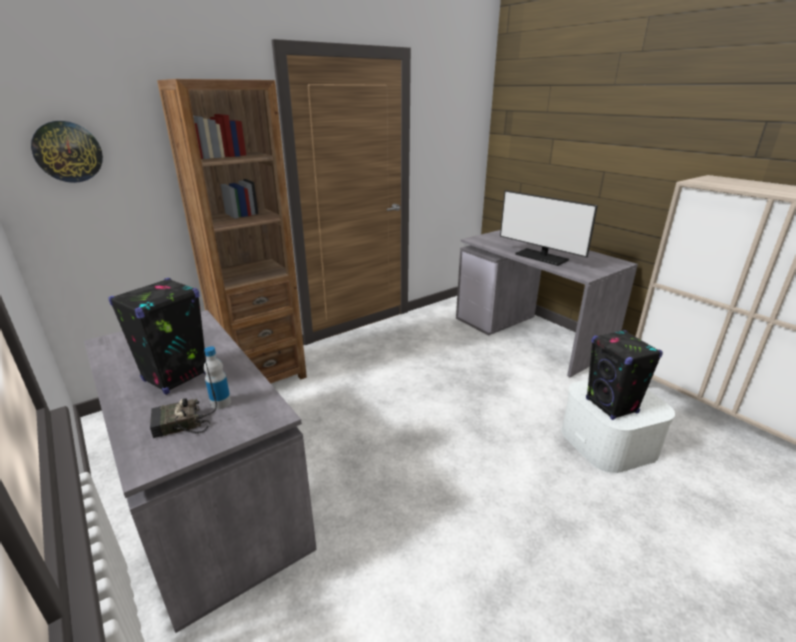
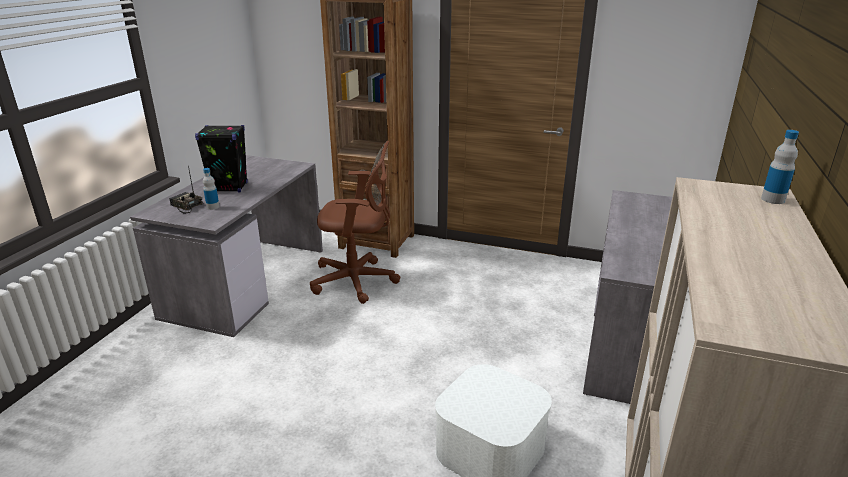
camera: 55 degrees right, 0 degrees up
(68, 152) = (291, 34): wall clock -> none
(316, 414) = (357, 281): none -> brown office chair
(541, 257) = (635, 238): monitor -> none
(611, 406) = (473, 398): black speaker -> none
(727, 179) = (773, 199): none -> bottle

